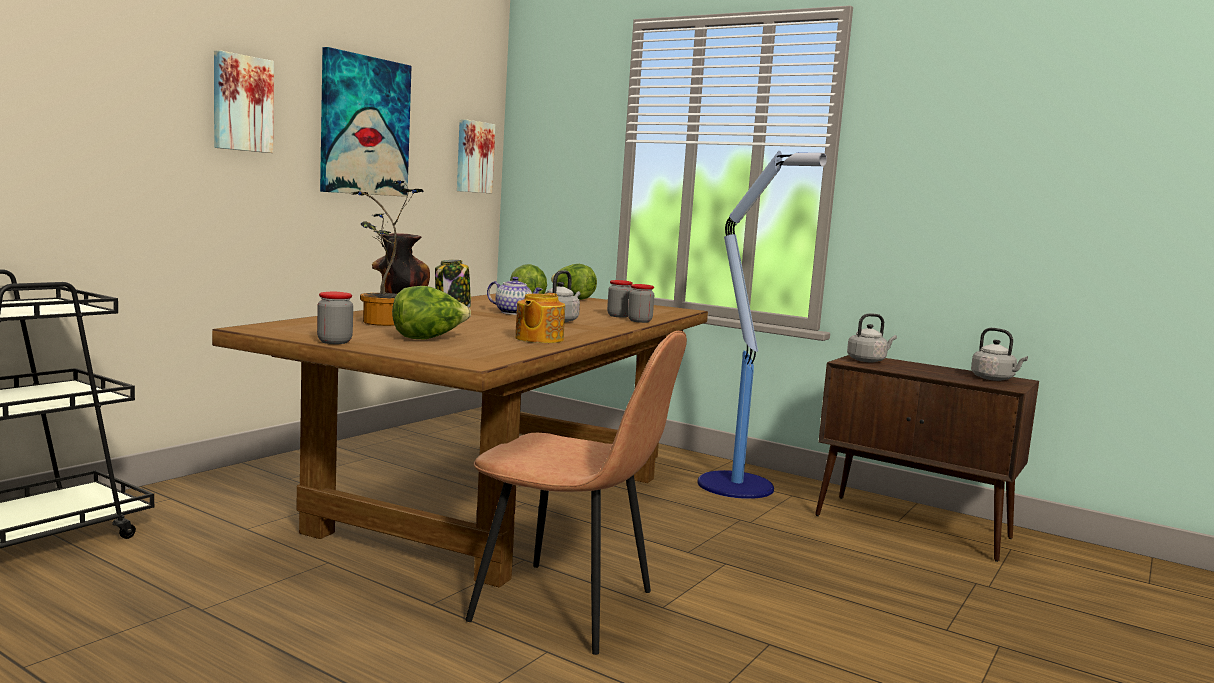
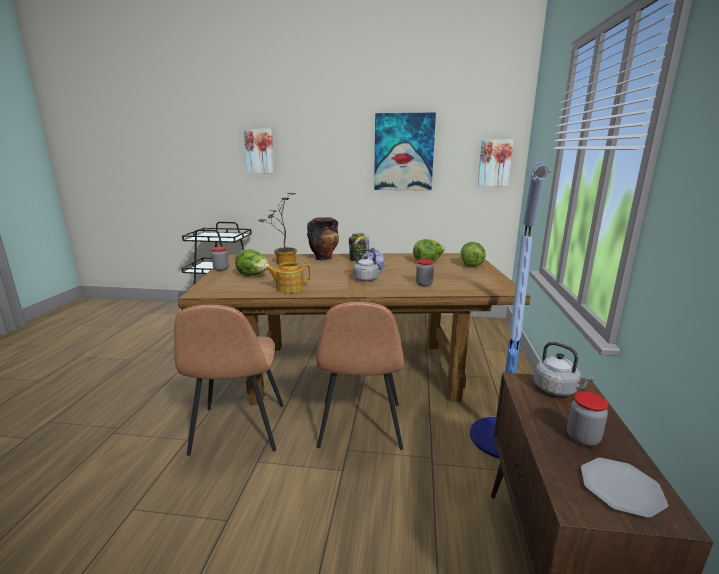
camera: 65 degrees right, 10 degrees up
(241, 103) = (330, 149): picture -> picture (260, 151)
(639, 321) = (415, 291): jar -> jar (582, 438)
(647, 534) = (360, 426): none -> brown chair
(994, 379) = (621, 489): grey kettle -> plate

